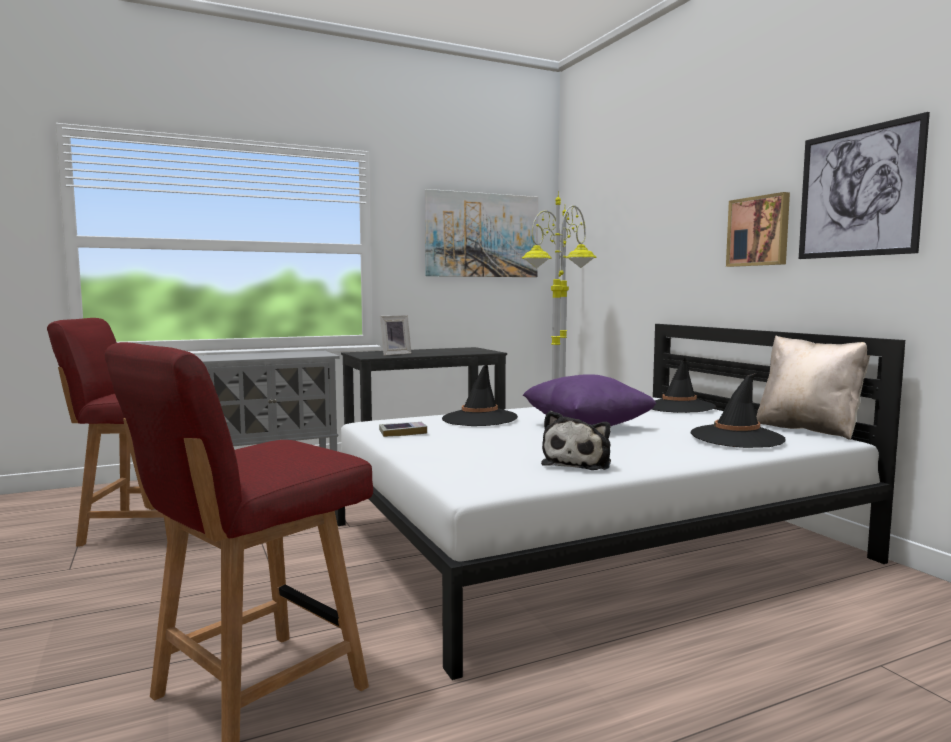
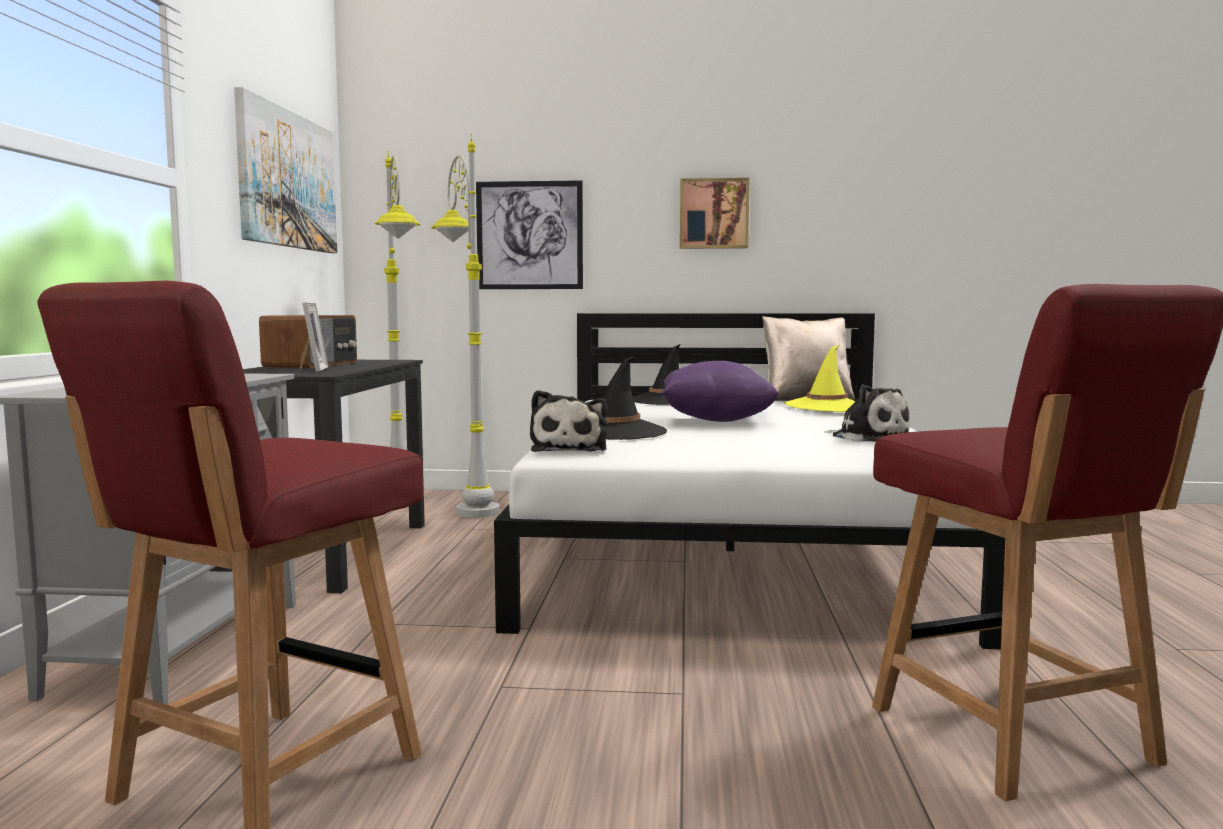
camera: 60 degrees left, 0 degrees up
(399, 421) = (570, 449): none -> plush toy
(403, 432) = (643, 453): book -> none
(431, 350) = (312, 364): none -> radio
(737, 437) = (827, 407): black hat -> yellow hat
(858, 192) = (820, 187): picture -> picture (529, 235)

